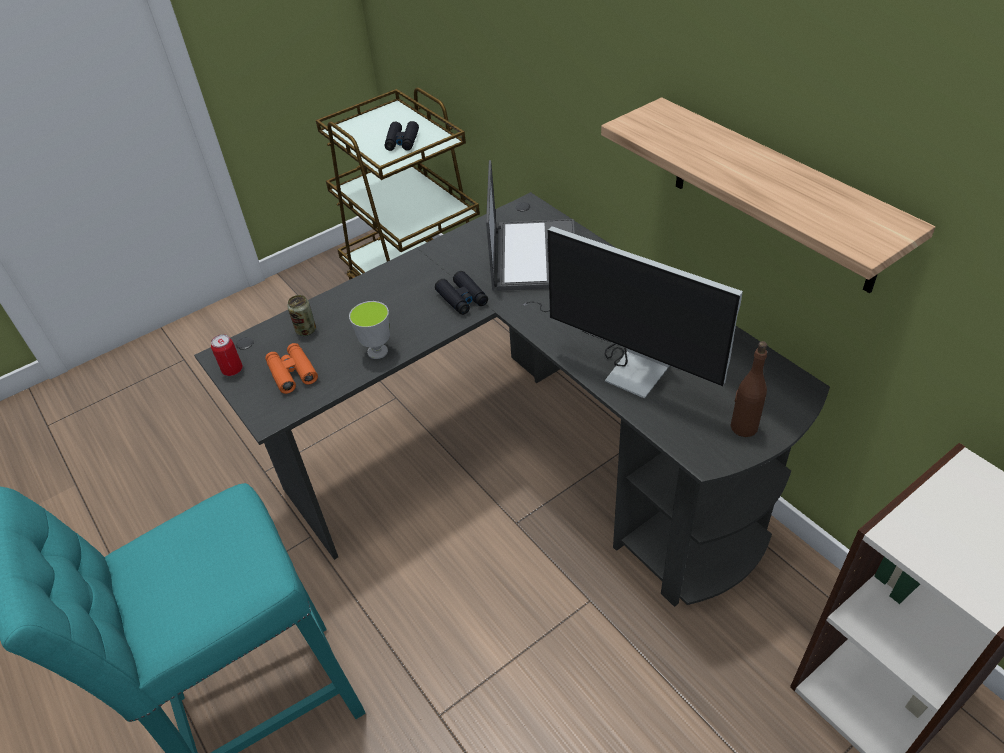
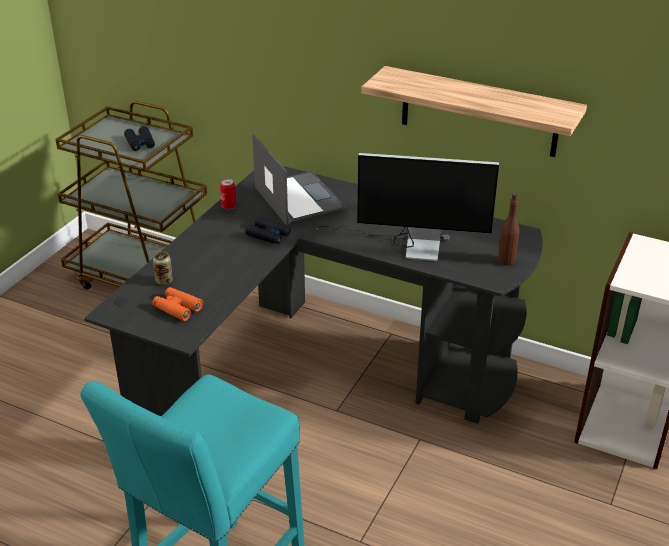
camera: 30 degrees left, 10 degrees down
(232, 370) = (127, 318): can -> can (228, 206)
(377, 351) = (232, 280): cup -> none

